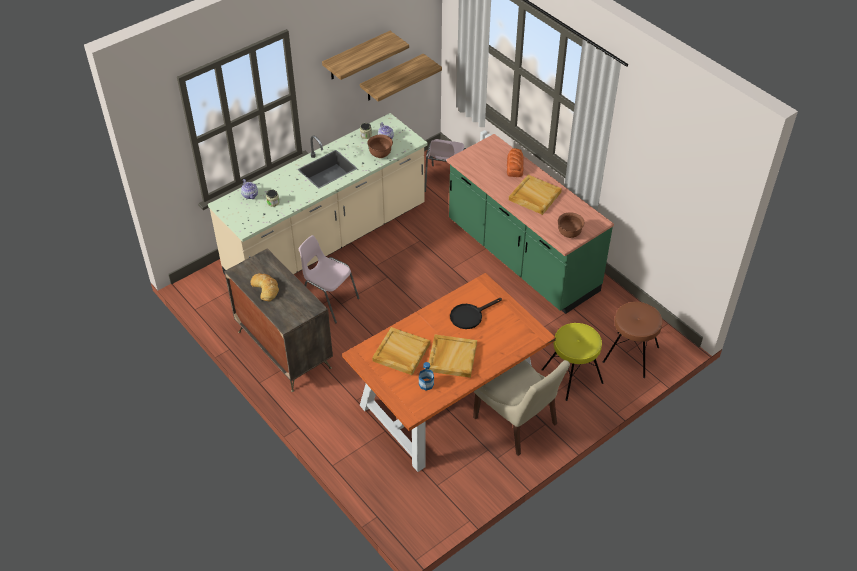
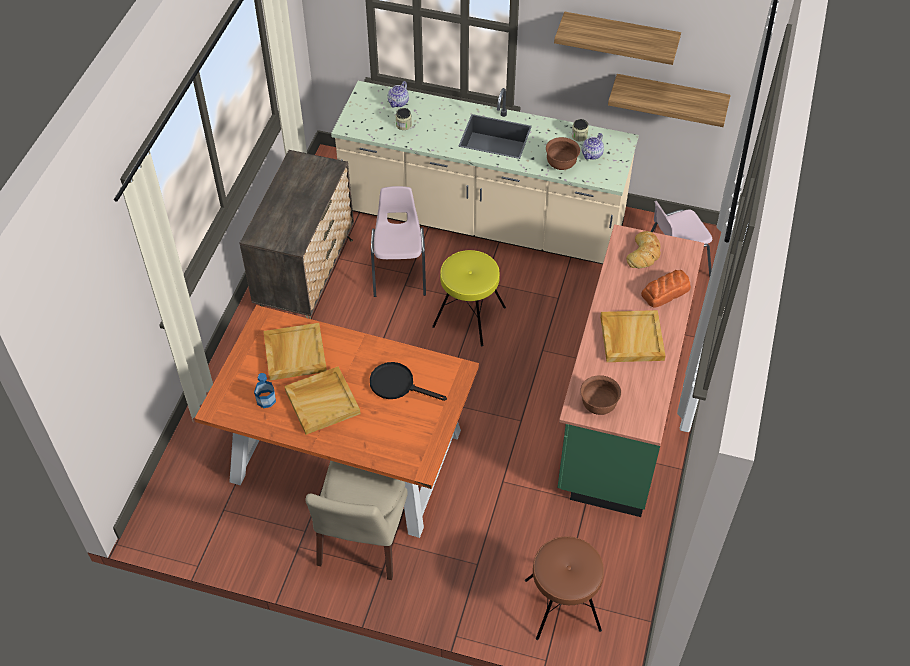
camera: 55 degrees right, 5 degrees up
(266, 288) = (291, 193): bread -> bread (644, 253)
(572, 376) = (477, 558): yellow stool -> yellow stool (469, 316)

